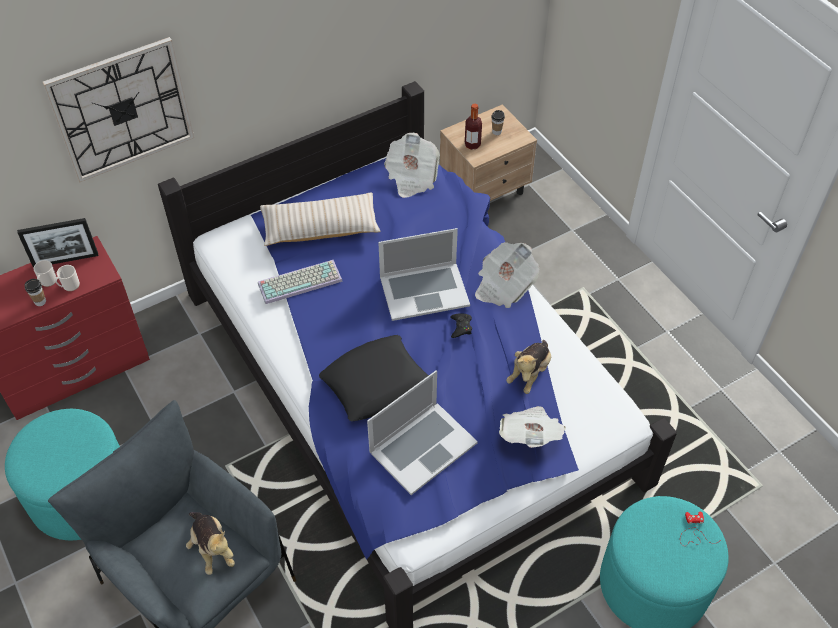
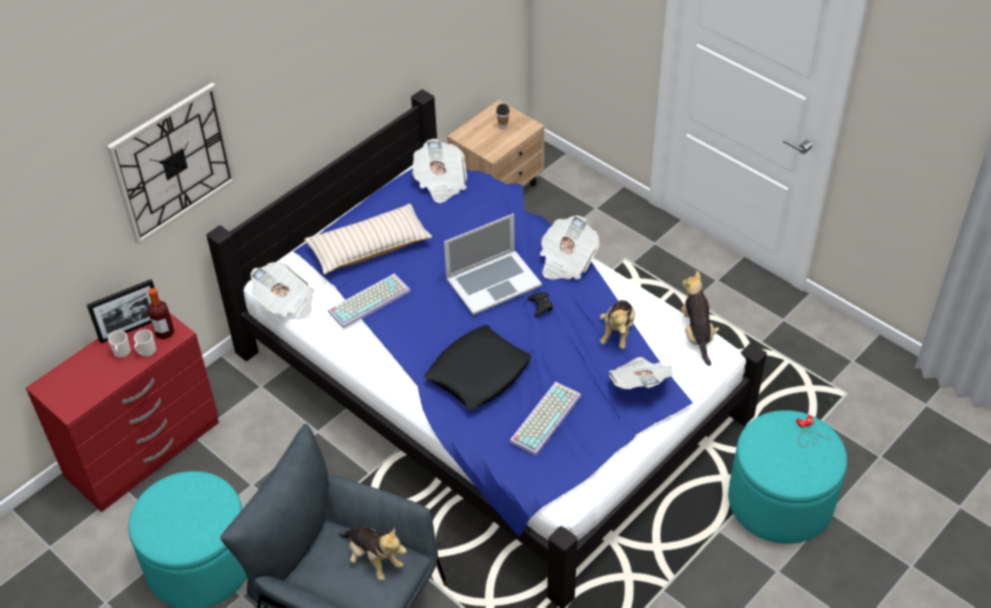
camera: 15 degrees left, 5 degrees down
(40, 301) = (122, 373): cup -> none
(224, 265) = (286, 303): none -> newspaper
(422, 447) = (545, 417): laptop -> keyboard
(472, 144) = (484, 142): bottle -> bottle (165, 333)
(609, 395) = (697, 334): none -> plush toy

